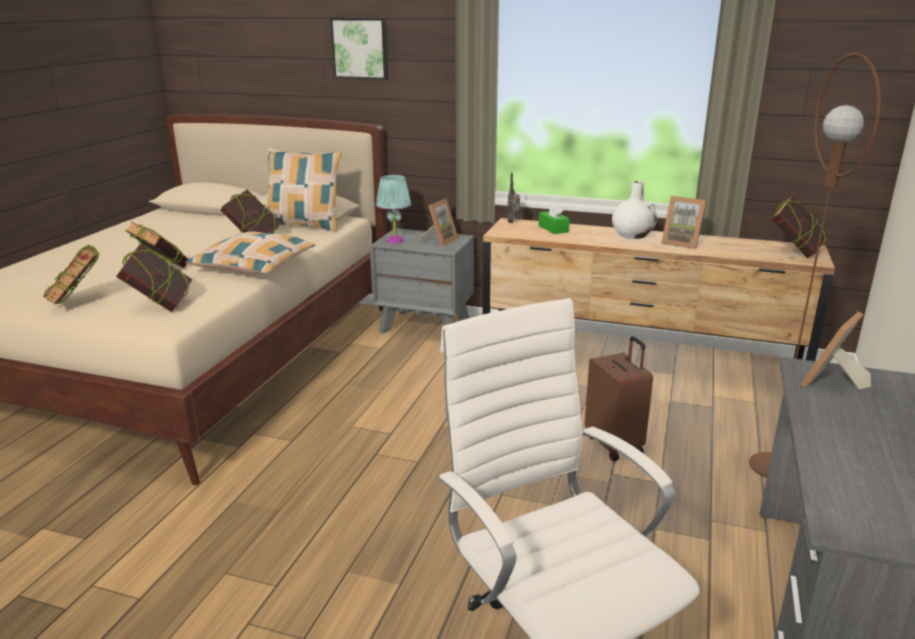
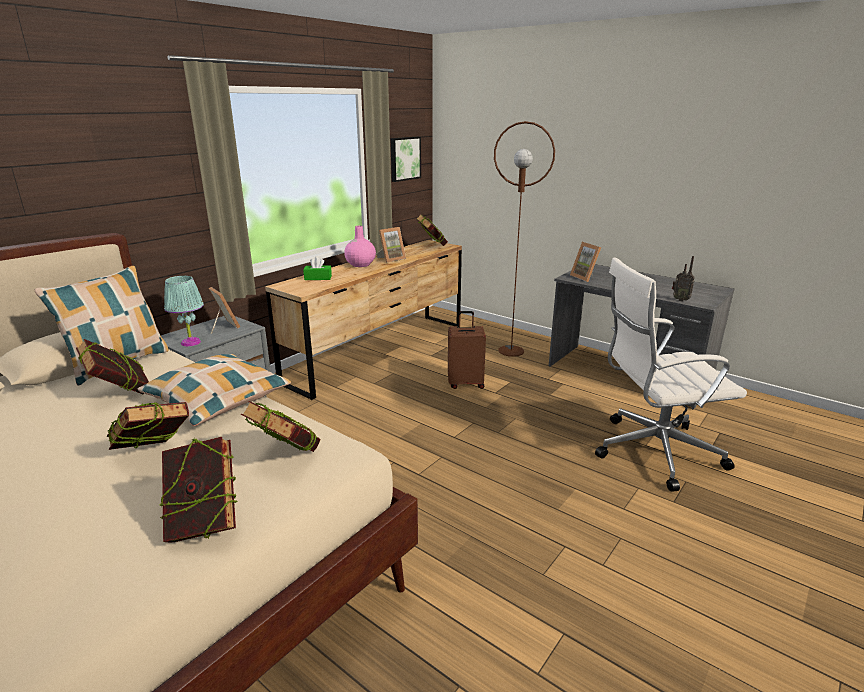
camera: 70 degrees left, 0 degrees up
(361, 48) = (69, 149): picture -> picture (404, 158)
(513, 222) = (284, 284): radio -> radio (680, 300)
(632, 235) = (360, 264): white vase -> pink vase

